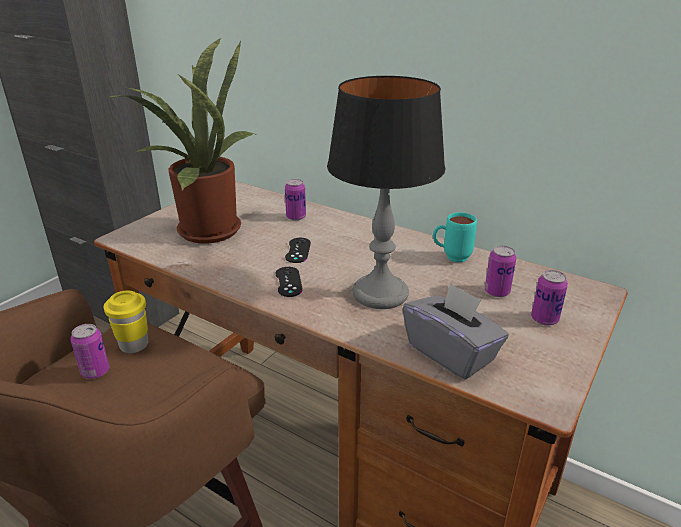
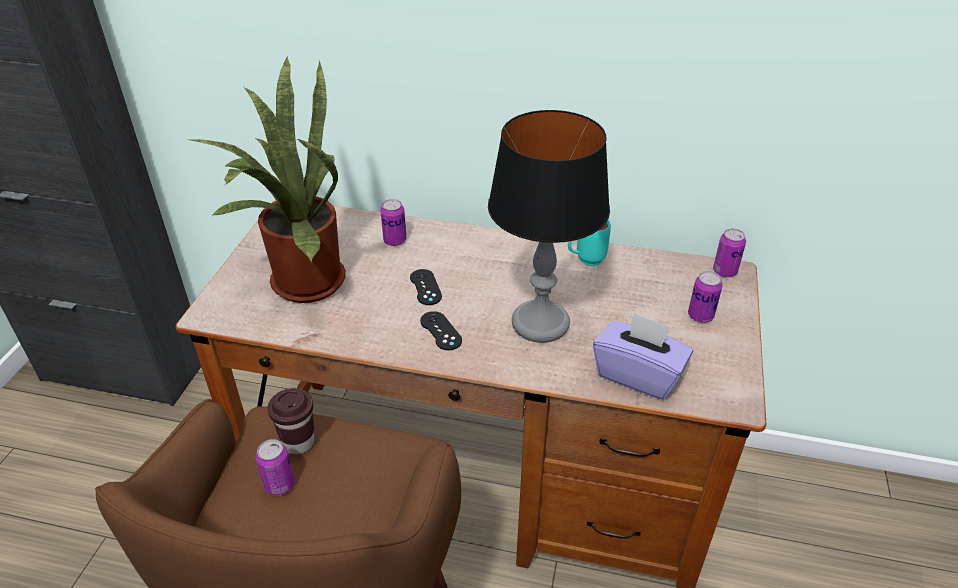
camera: 20 degrees left, 10 degrees up
(134, 345) = (298, 442): yellow cup -> brown cup
(451, 353) = (638, 375): grey tissue box -> purple tissue box
(497, 292) = (646, 294): can -> can (724, 271)

